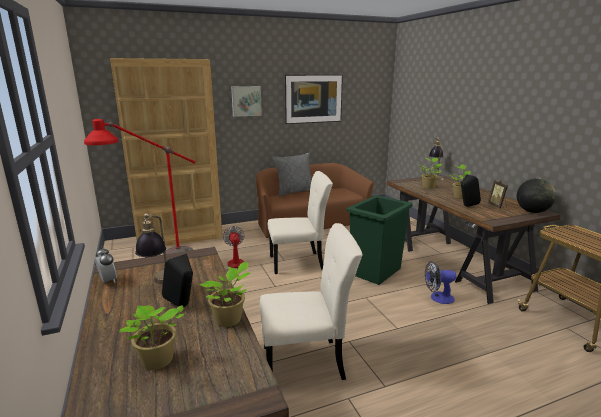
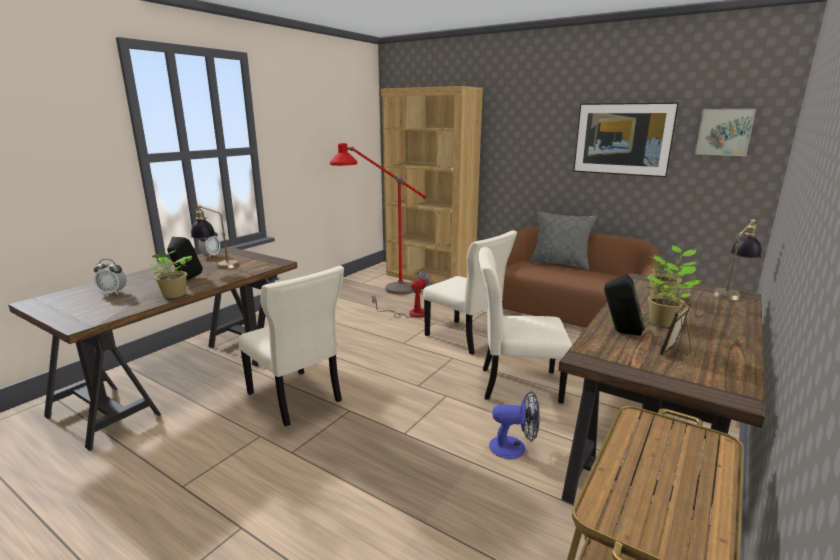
camera: 55 degrees right, 0 degrees up
(157, 362) = (113, 293): potted plant -> alarm clock
(246, 101) = (525, 137): picture -> picture (724, 132)
(375, 271) = (516, 384): green trash can -> beige chair
(438, 298) = (514, 447): fan -> fan turned 135 degrees clockwise
(532, 212) = (714, 386): globe -> none

